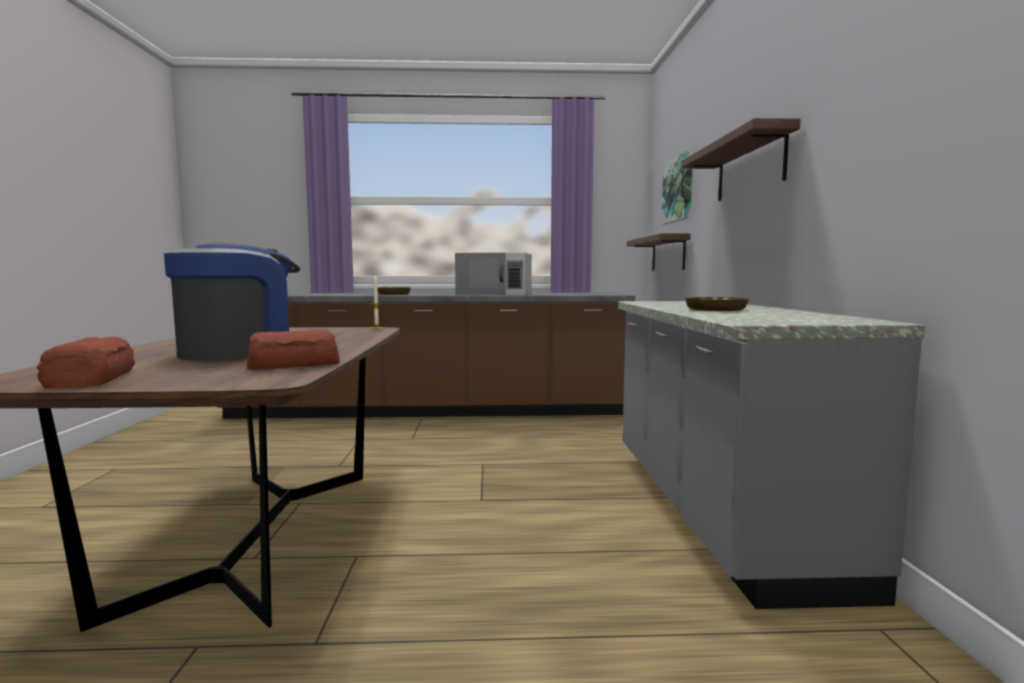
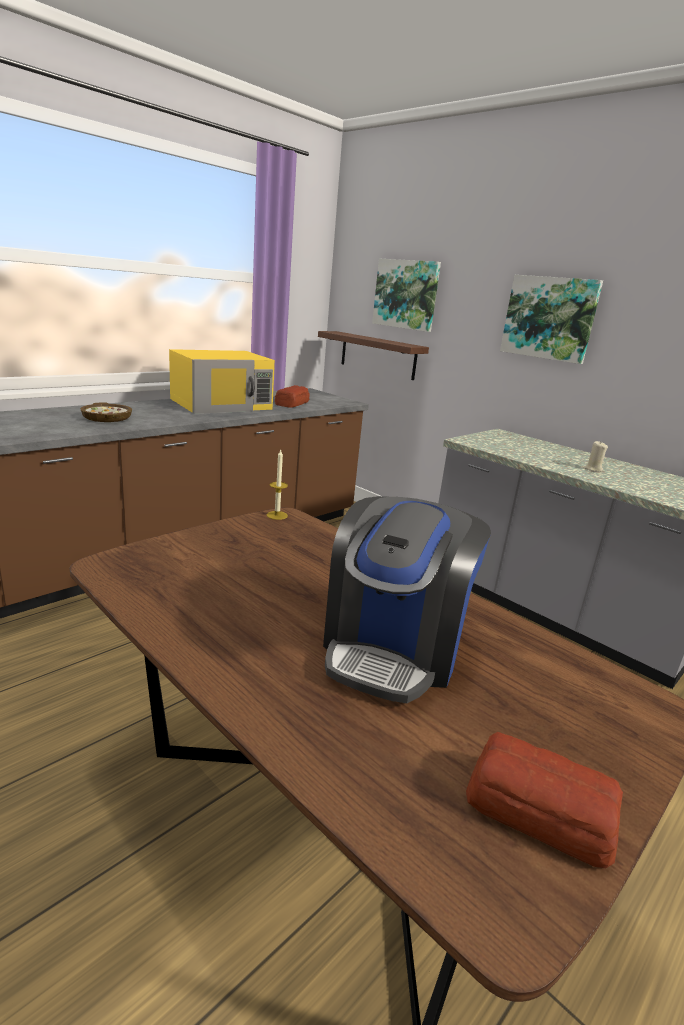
camera: 45 degrees left, 15 degrees up
(241, 352) = (393, 648): coffee machine -> coffee machine turned 150 degrees counterclockwise
(295, 364) = (545, 659): bread -> bread (292, 403)
(495, 293) = (222, 404): white microwave -> yellow microwave
(716, 309) = (593, 469): bowl -> beige candle
(750, 167) = (549, 318): shelf -> picture

